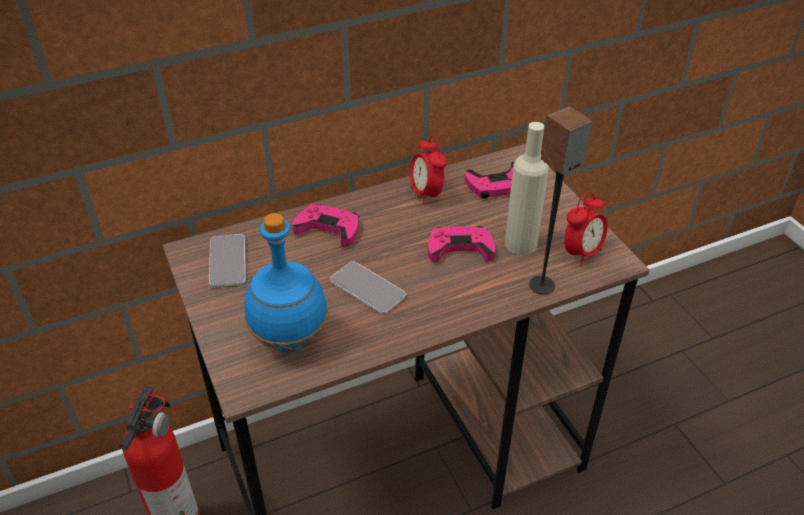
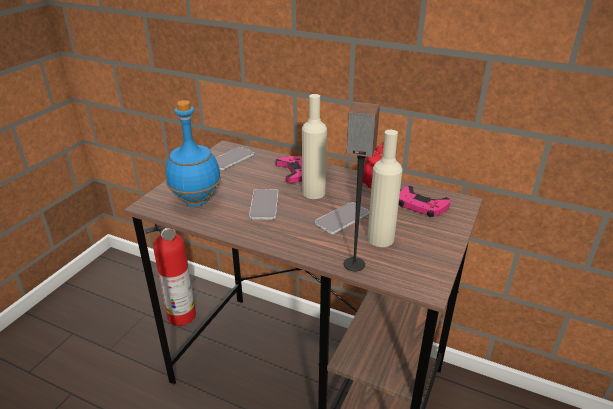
camera: 50 degrees right, 10 degrees down
(388, 239) = (313, 193): none -> beige bottle
(460, 248) = (342, 219): pink game controller -> phone
(581, 253) = (410, 267): alarm clock -> none

